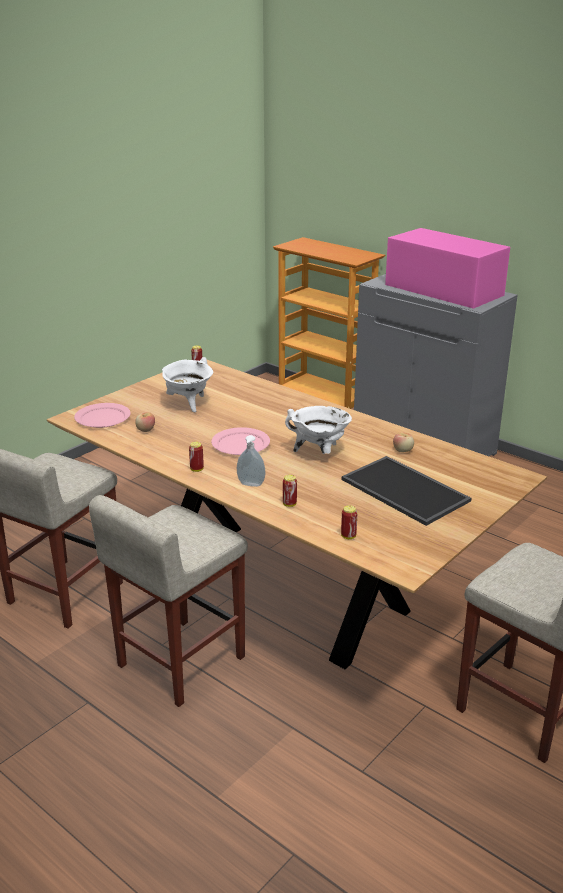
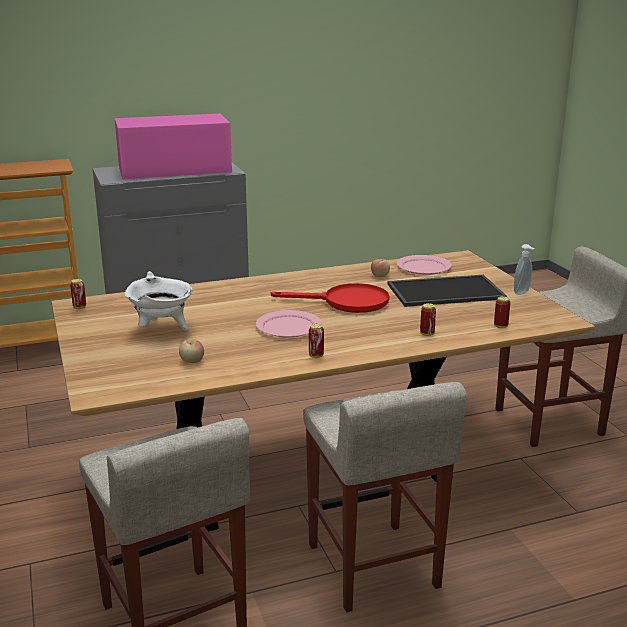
camera: 60 degrees left, 5 degrees down
(103, 418) = (126, 377): pink plate -> pink plate (424, 267)
(250, 485) = (375, 340): soap dispenser -> soap dispenser (522, 293)
(319, 453) = (346, 302): white cooking pot -> red frying pan

